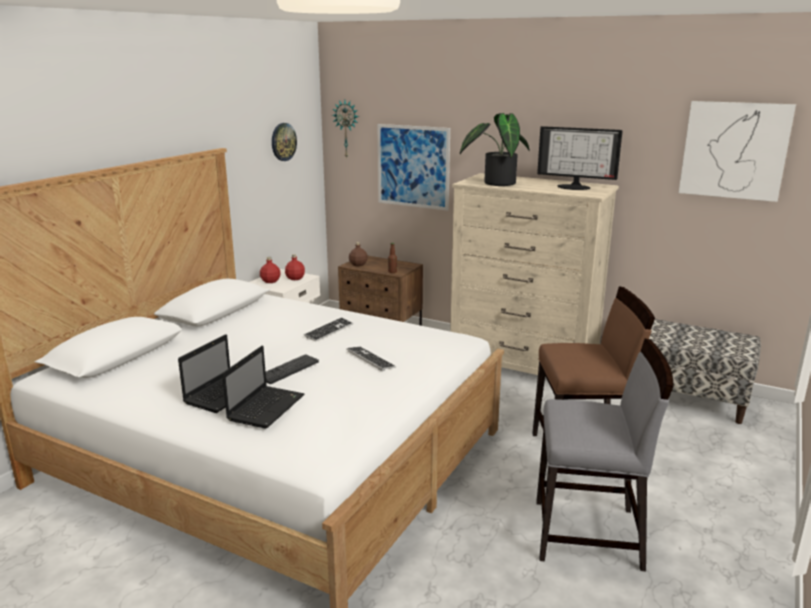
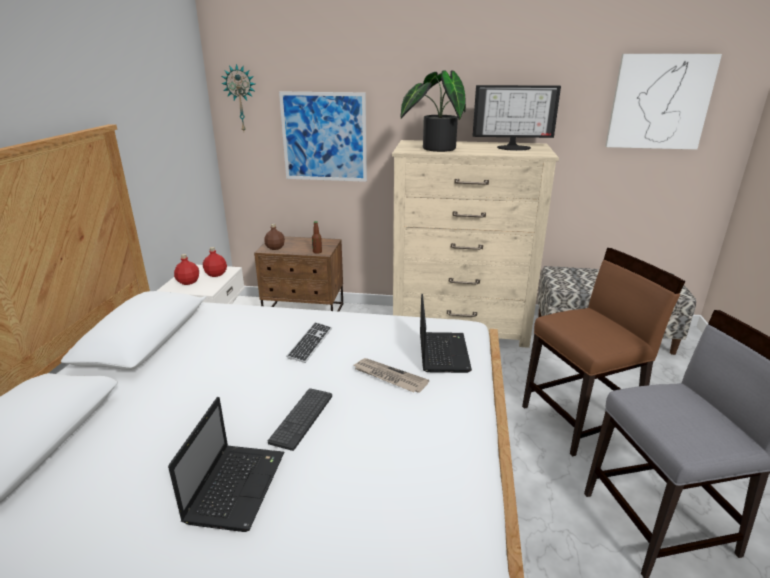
camera: 20 degrees left, 5 degrees up
(266, 407) = (317, 499): laptop -> laptop (442, 352)
(283, 142) = (174, 115): wall clock -> none
(370, 359) = (389, 377): keyboard -> newspaper

